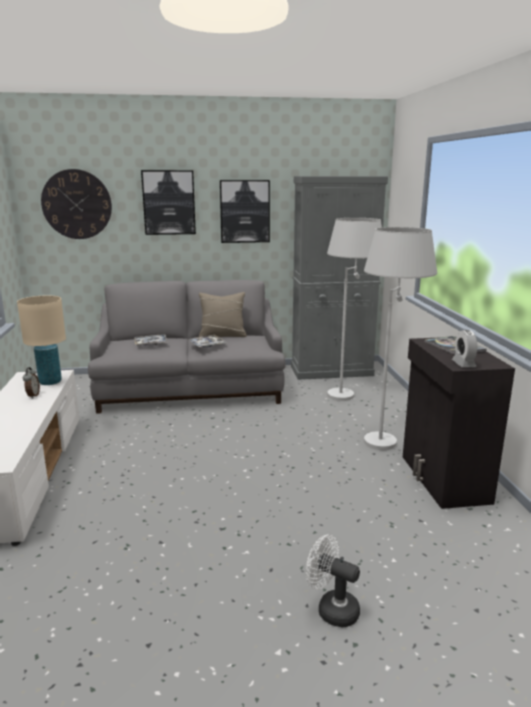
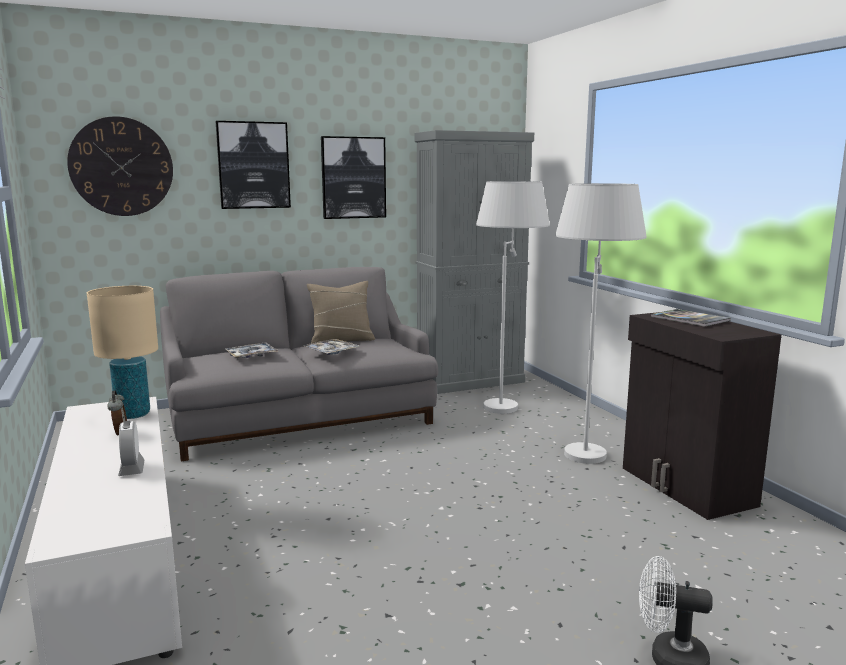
camera: 15 degrees left, 5 degrees down
(463, 364) = (723, 334): alarm clock -> alarm clock (131, 469)

